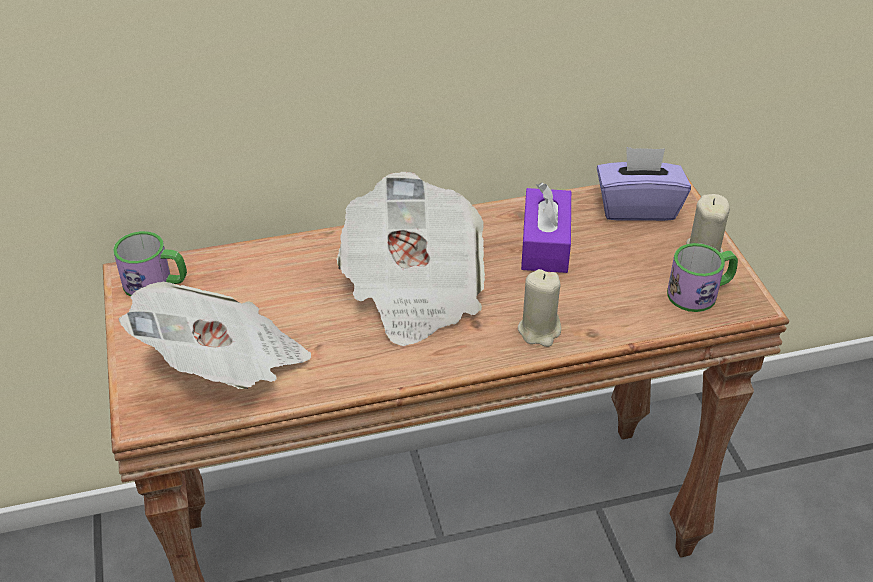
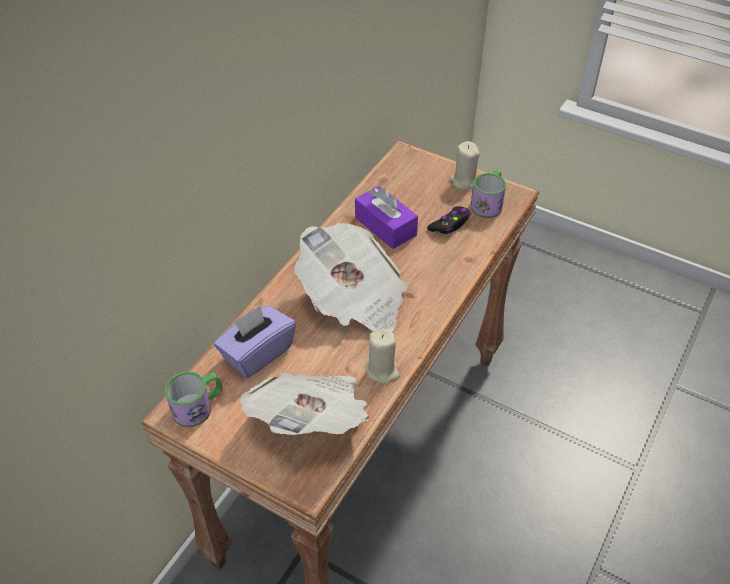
camera: 45 degrees left, 5 degrees up
(539, 330) = (444, 276): beige candle -> beige candle (382, 370)
(621, 286) = (450, 224): none -> black game controller
(637, 207) = (403, 175): purple tissue box -> purple tissue box (257, 353)

